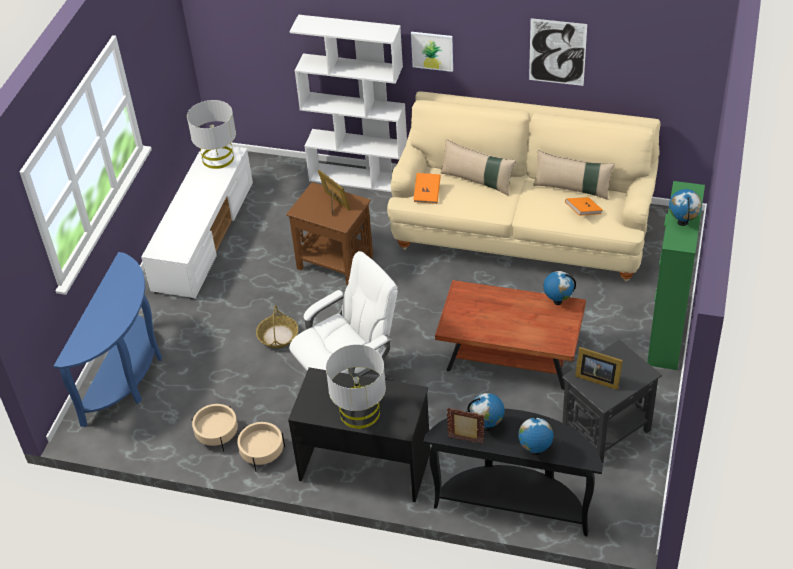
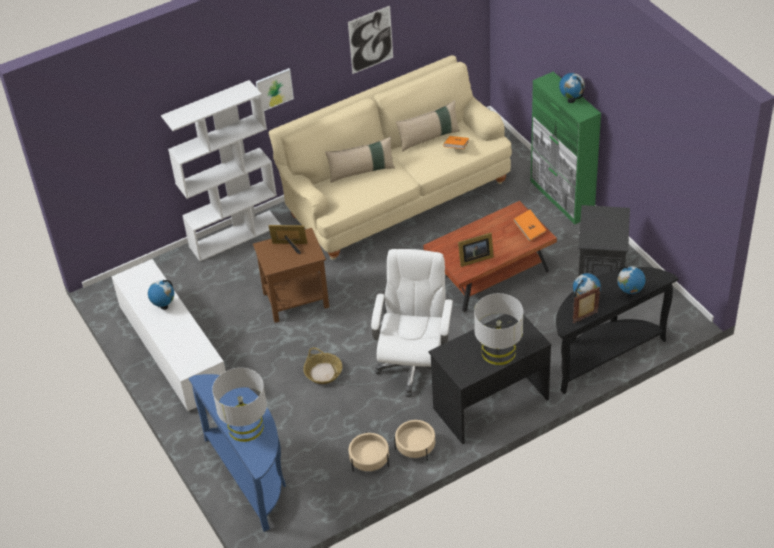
camera: 45 degrees left, 0 degrees up
(218, 158) = (140, 279): grey table lamp -> grey table lamp (246, 427)
(427, 194) = (341, 201): orange book -> orange book (529, 230)
(557, 301) = (505, 213): globe -> globe (164, 306)
(596, 378) = (598, 234): picture frame -> picture frame (474, 259)

